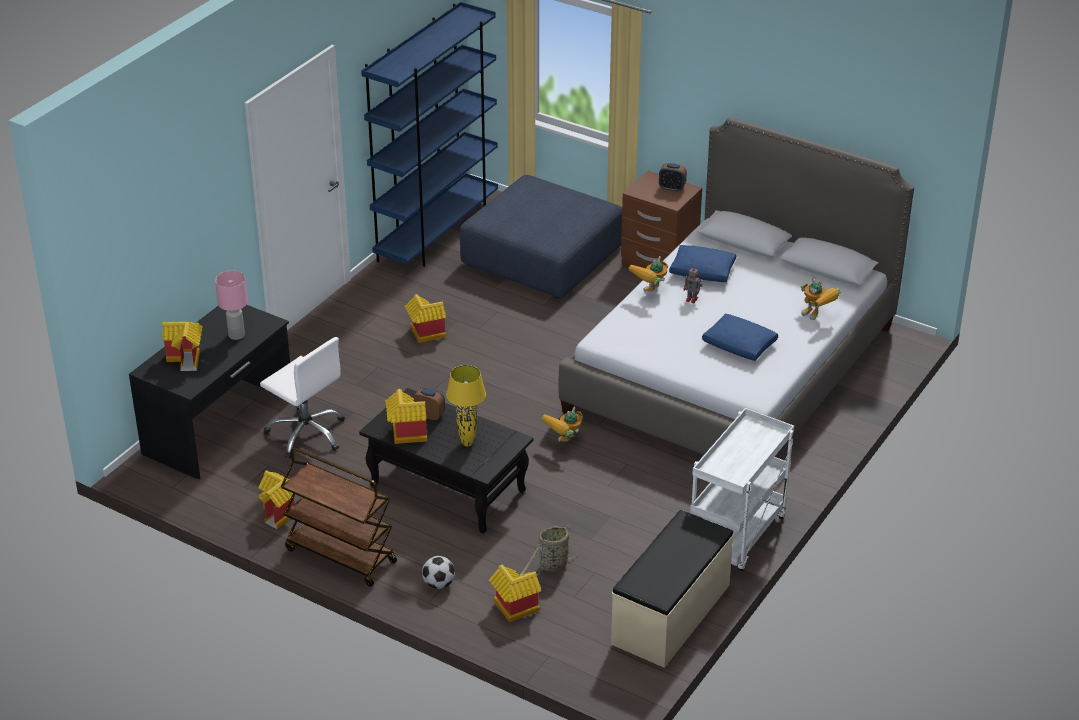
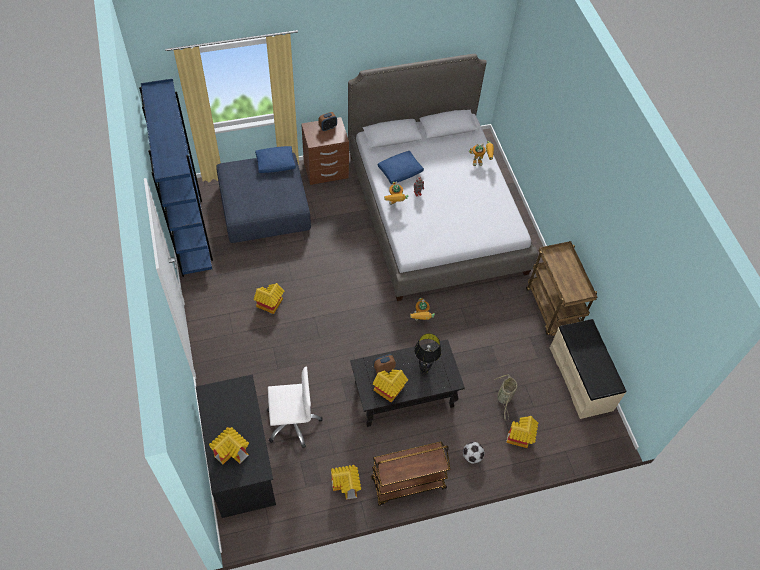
camera: 50 degrees left, 20 degrees up
(236, 335) = (237, 410): pink table lamp -> none
(467, 443) = (424, 370): yellow table lamp -> black table lamp
(737, 537) = (553, 310): white cart -> brown cart
(740, 345) = (472, 206): blue pillow -> blue pillow (276, 163)

